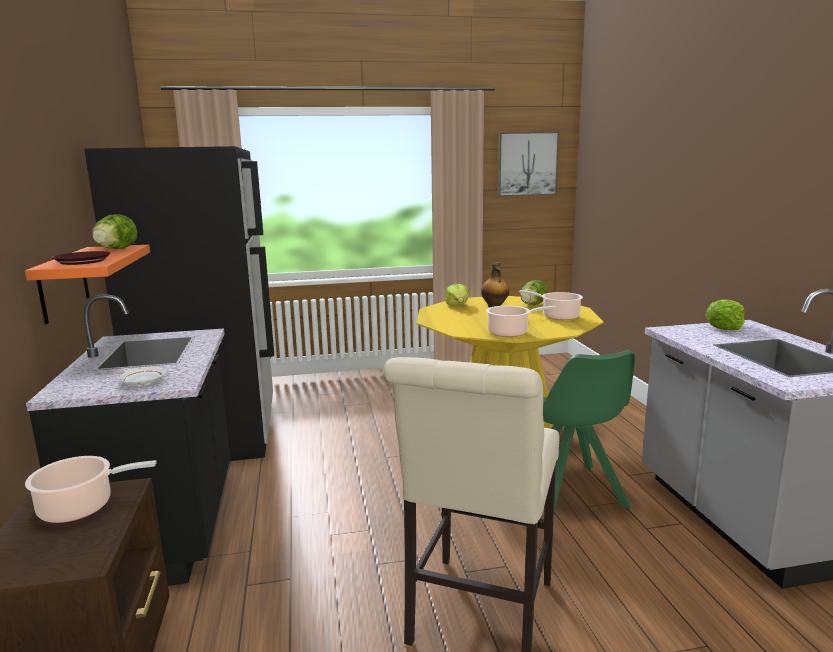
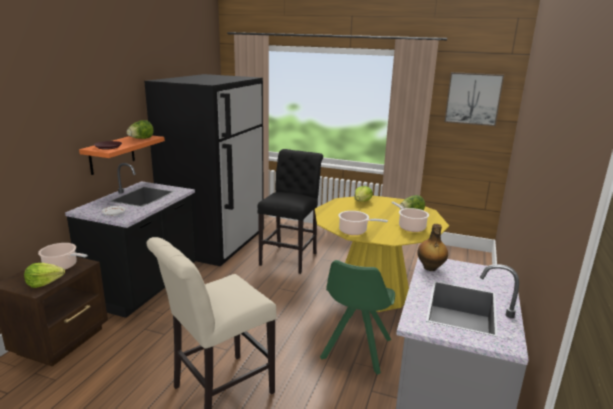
camera: 30 degrees right, 5 degrees up
(355, 417) = (290, 258): none -> black stool
(494, 306) = (384, 208): bottle -> bottle (430, 268)
(725, 327) = (477, 270): lettuce -> lettuce (44, 282)

